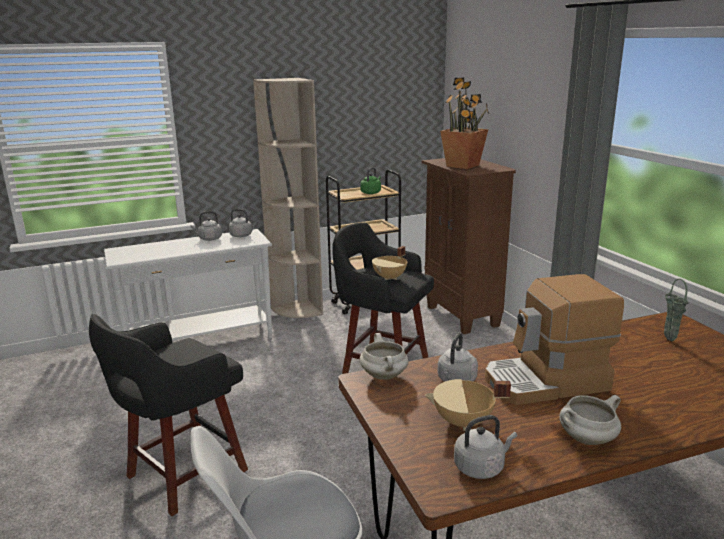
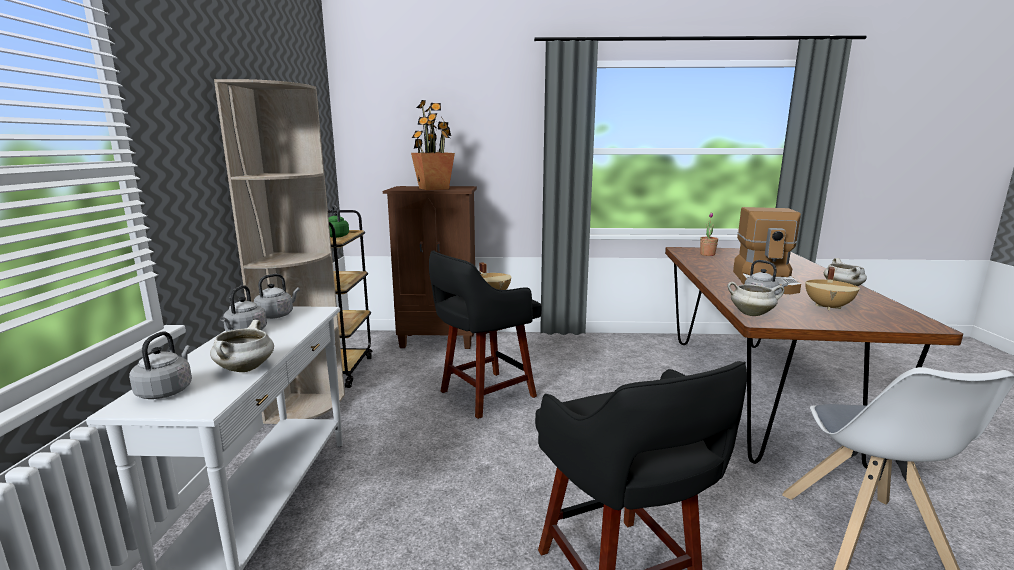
camera: 65 degrees left, 5 degrees down
(160, 254) = (245, 369): none -> white cooking pot
(481, 467) = (890, 313): grey kettle -> grey kettle (167, 391)
(668, 339) = (707, 254): green vase -> potted plant

